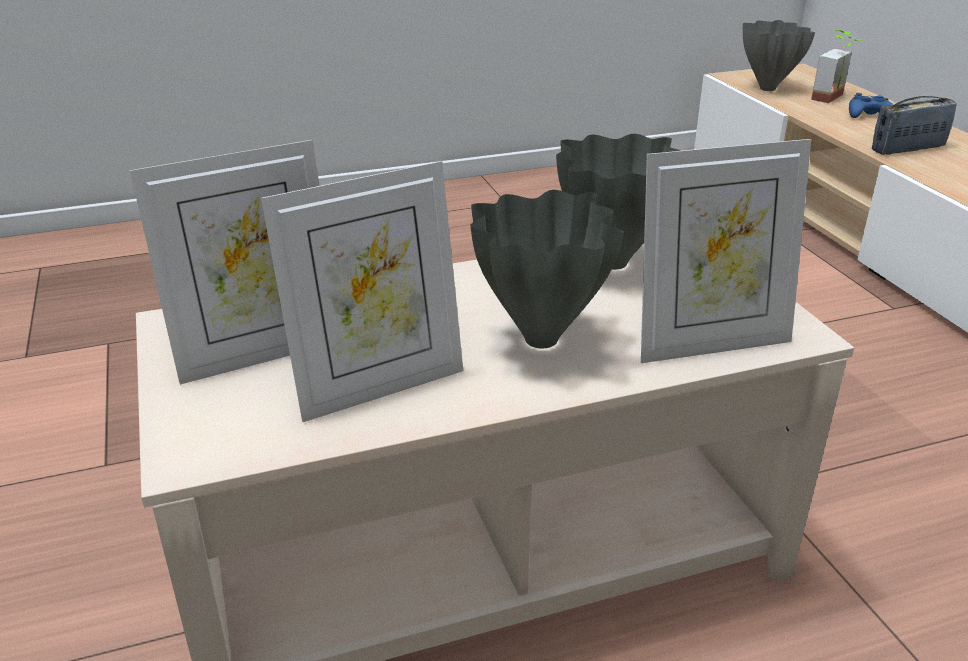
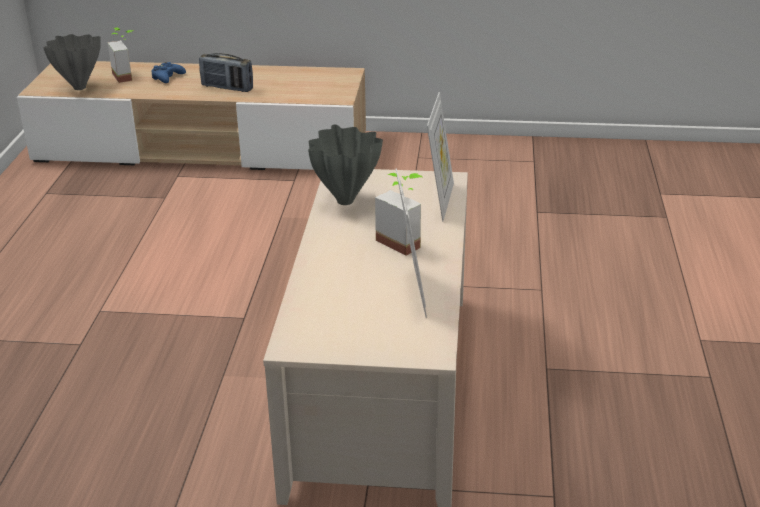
camera: 65 degrees left, 0 degrees up
(259, 353) = (351, 321): picture frame -> none
(539, 341) = (404, 240): grey vase -> potted plant
(907, 149) = (227, 88): radio -> radio turned 75 degrees counterclockwise

